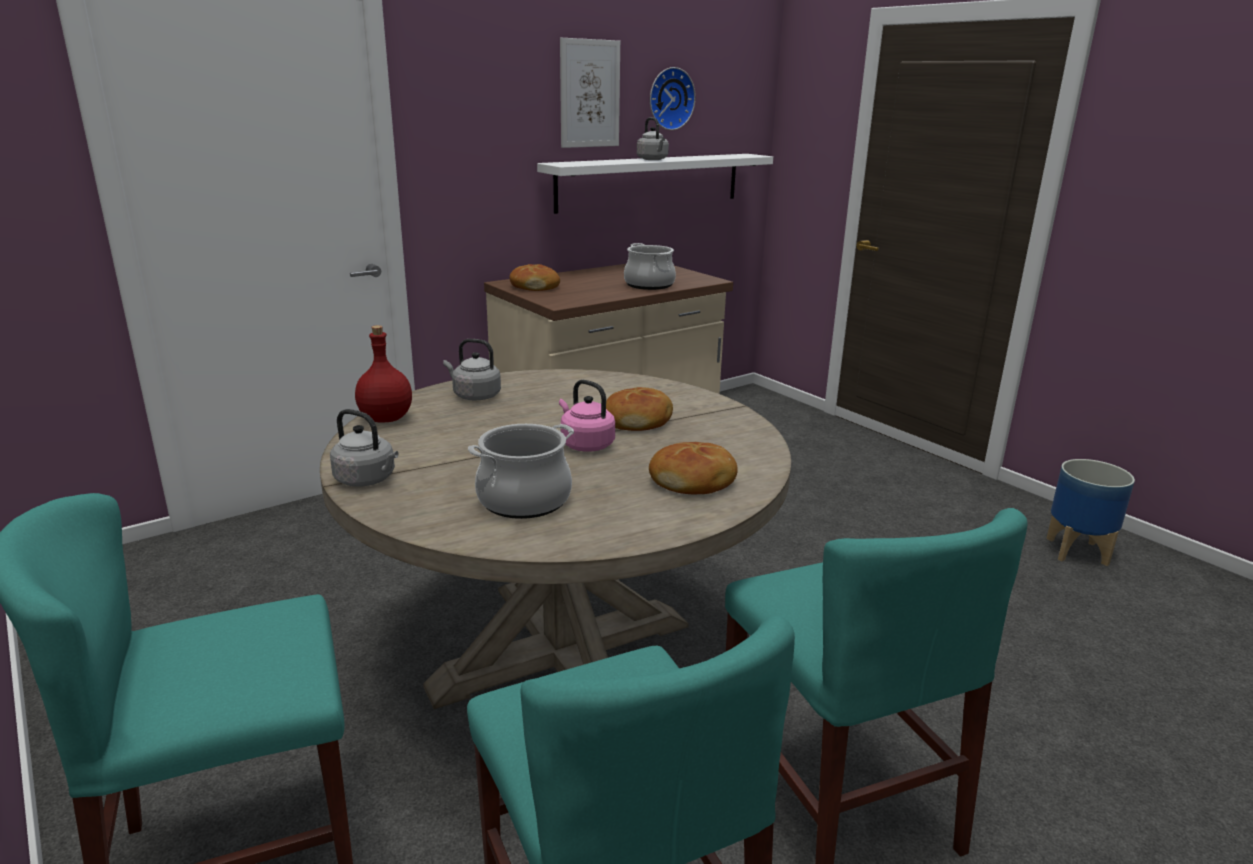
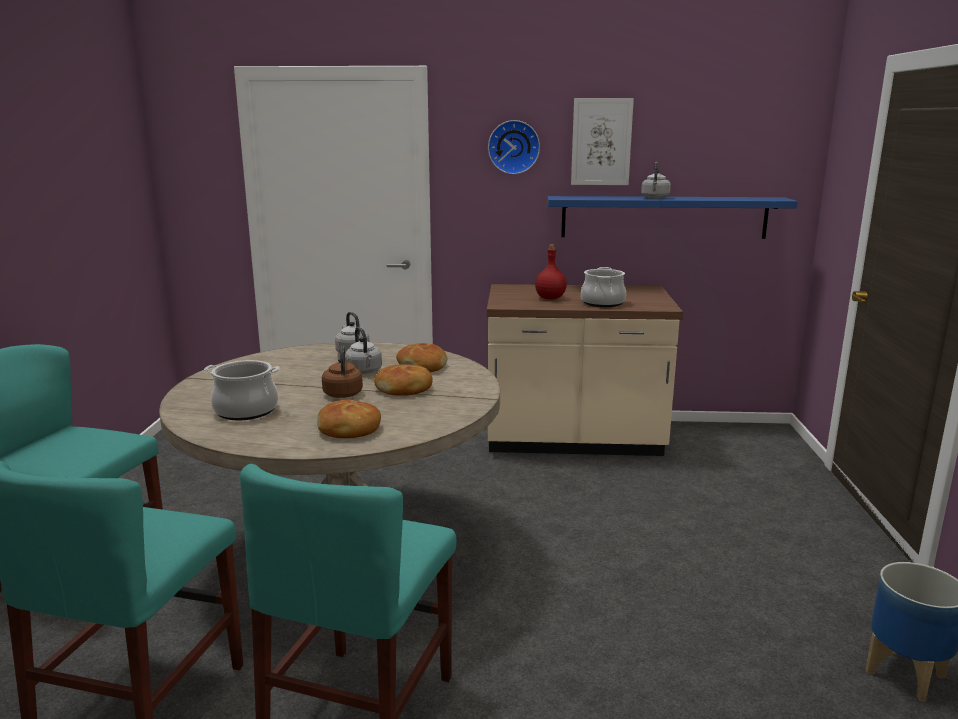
camera: 40 degrees right, 5 degrees down
(367, 480) = (208, 380): grey kettle -> grey kettle (364, 371)
(385, 419) = (282, 354): red bottle -> red bottle (550, 298)
(534, 286) = (515, 291): bread -> bread (422, 366)
(585, 444) = (343, 393): pink kettle -> brown kettle
(650, 181) = (664, 217): white shelf -> blue shelf
(669, 98) = (688, 146): wall clock -> wall clock (513, 147)

